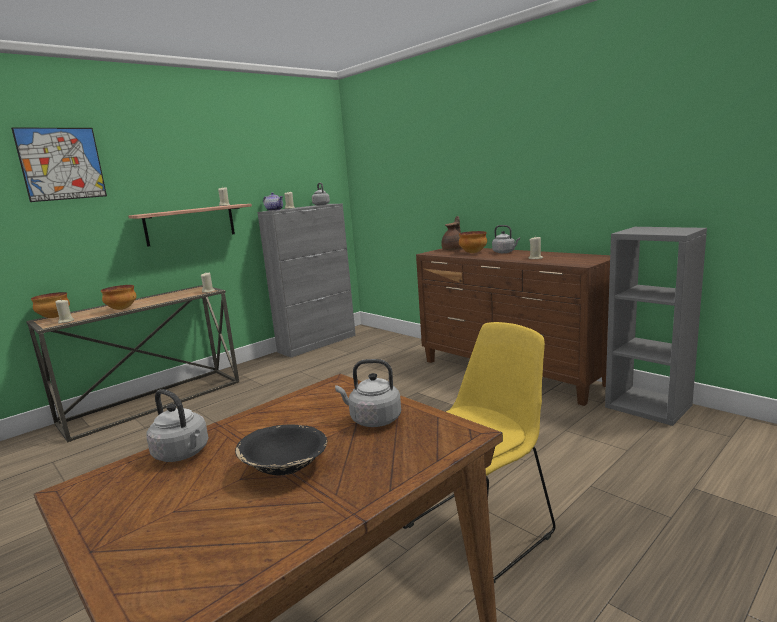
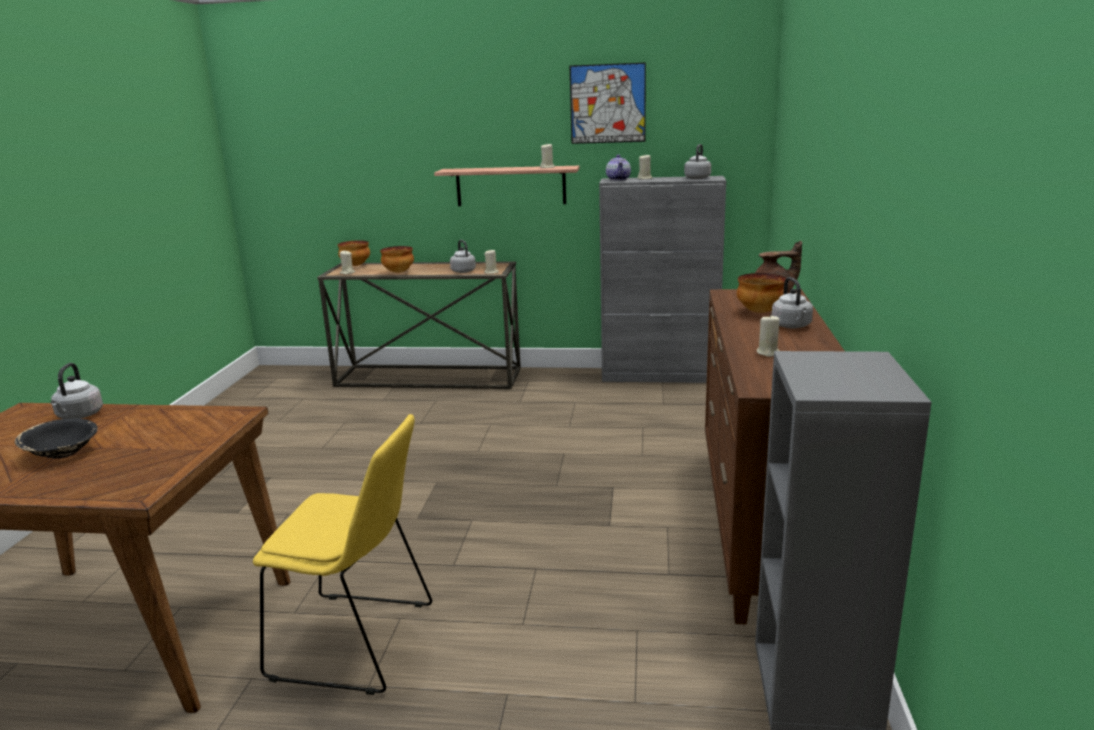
camera: 50 degrees right, 5 degrees up
(61, 164) = (384, 109): picture -> picture (607, 103)
(373, 420) = (157, 452): grey kettle -> grey kettle (462, 271)

